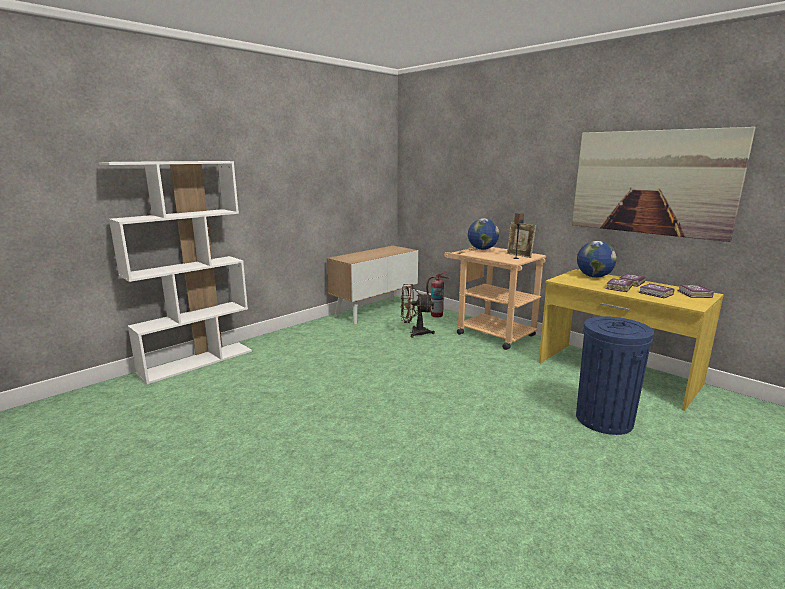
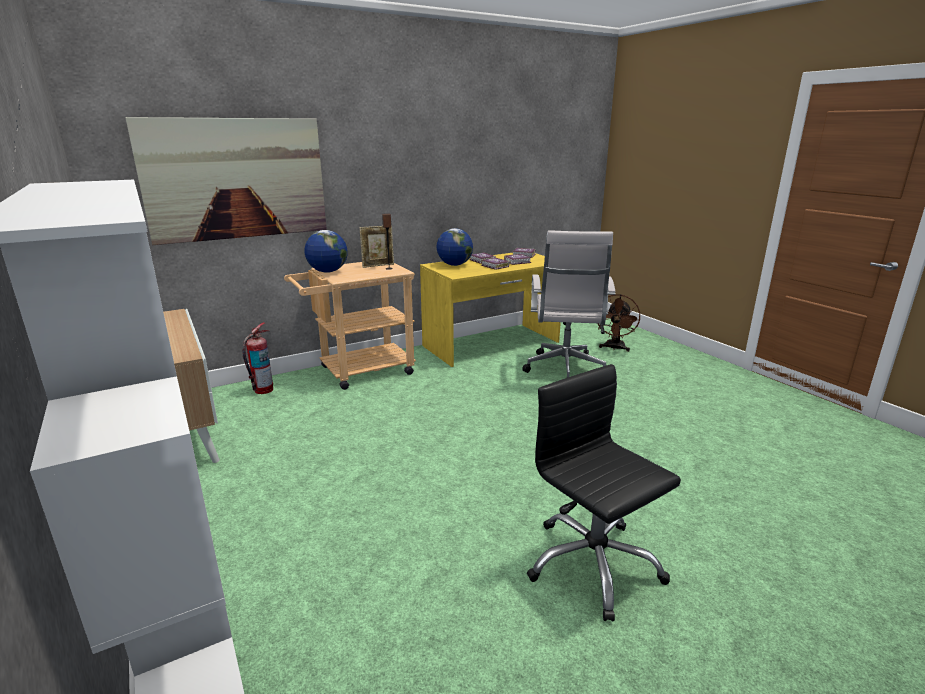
camera: 75 degrees left, 5 degrees up
(284, 447) = (592, 564): none -> black office chair
(414, 332) = (309, 416): brown fan -> brown fan (614, 348)
(604, 419) = (565, 370): blue trash can -> white office chair
(652, 182) = (470, 166): picture -> picture (236, 179)

